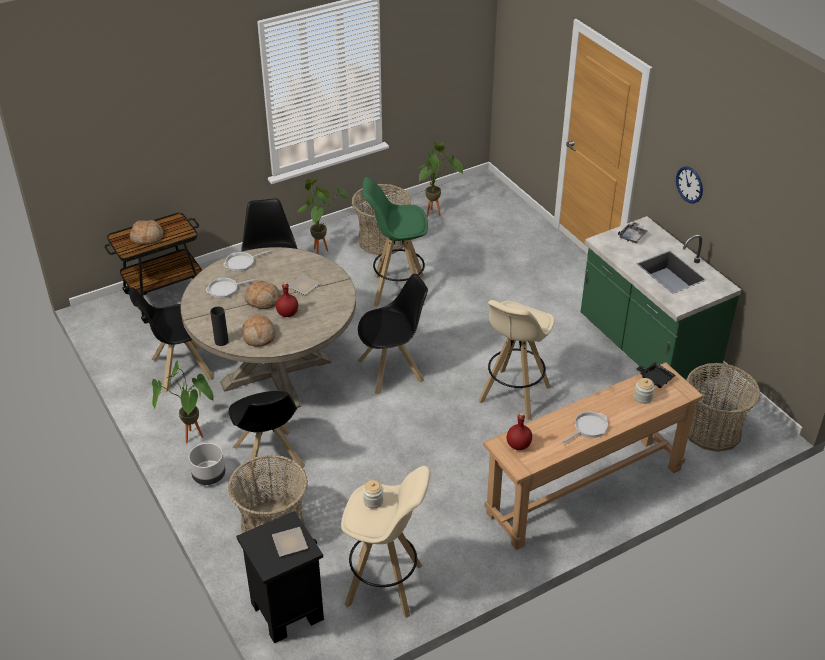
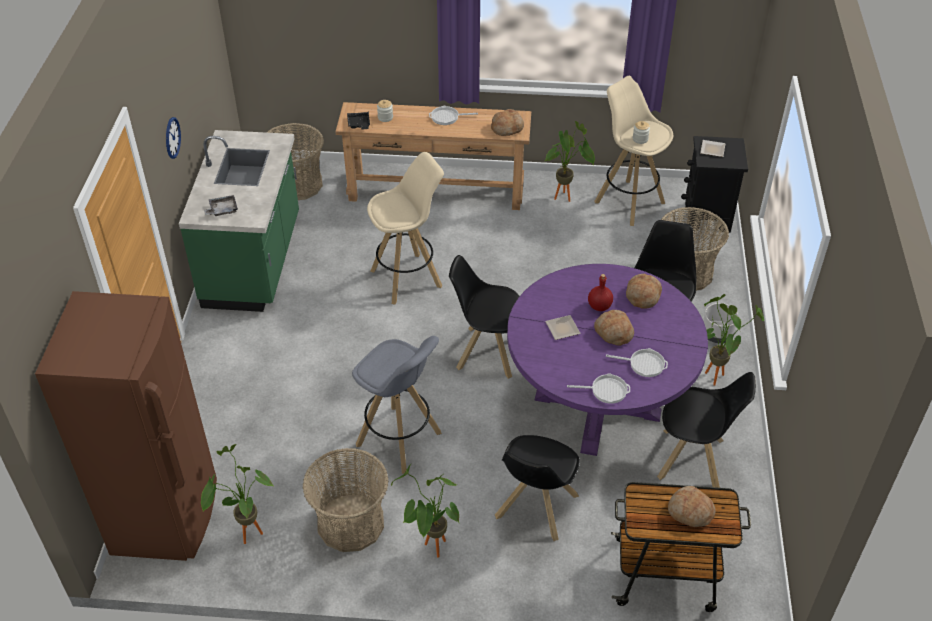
camera: 145 degrees left, 5 degrees up
(221, 341) = (681, 306): black vase -> none
(276, 372) = (597, 405): beige dining table -> purple dining table
(397, 290) = (400, 440): green stool -> grey stool
(453, 555) = (567, 197): none -> potted plant
(488, 200) = (166, 517): none -> brown fridge
(519, 445) = (507, 128): red bottle -> bread

